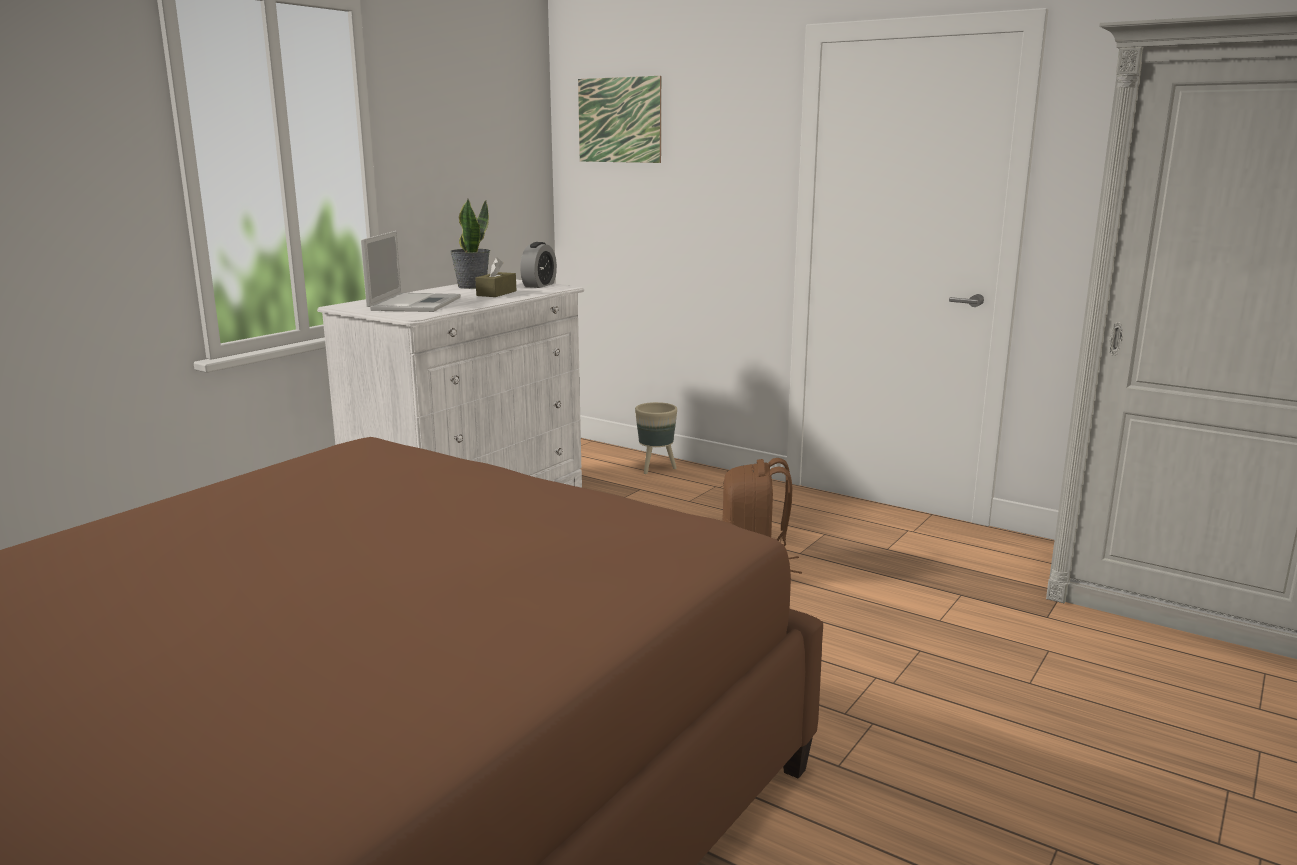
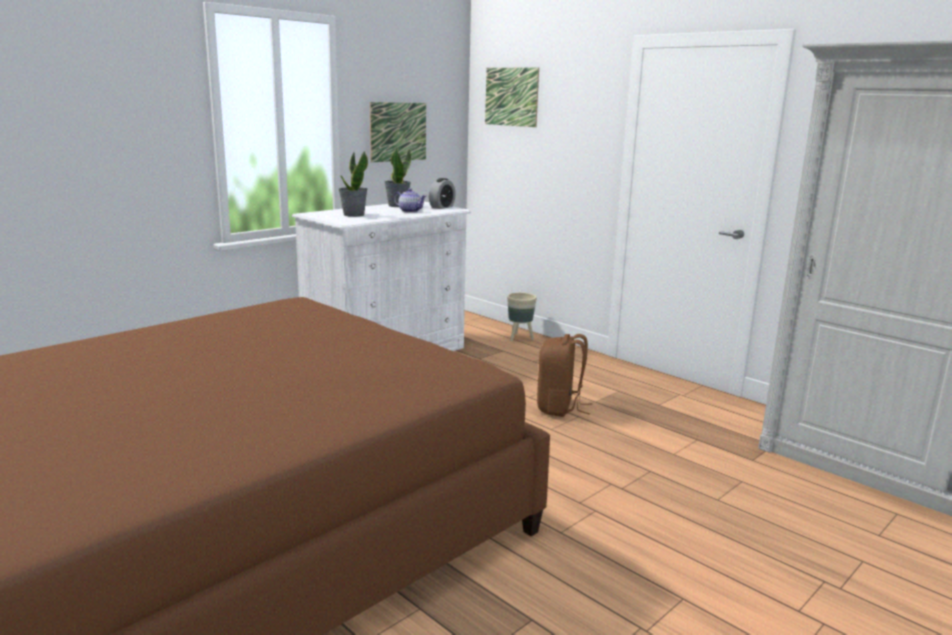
camera: 10 degrees right, 0 degrees up
(415, 303) = (353, 215): laptop -> potted plant
(458, 176) = (398, 131): none -> picture
(496, 293) = (410, 211): brown tissue box -> teapot

